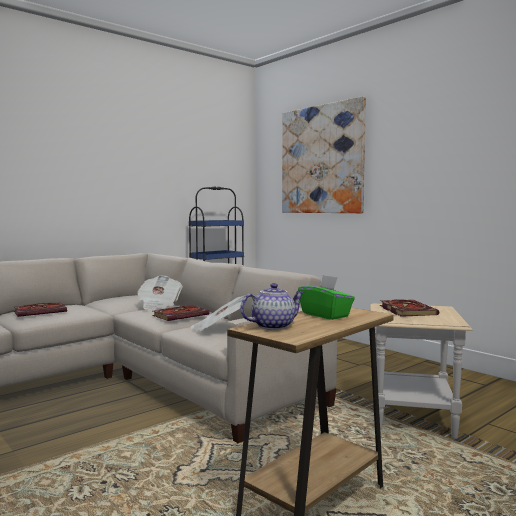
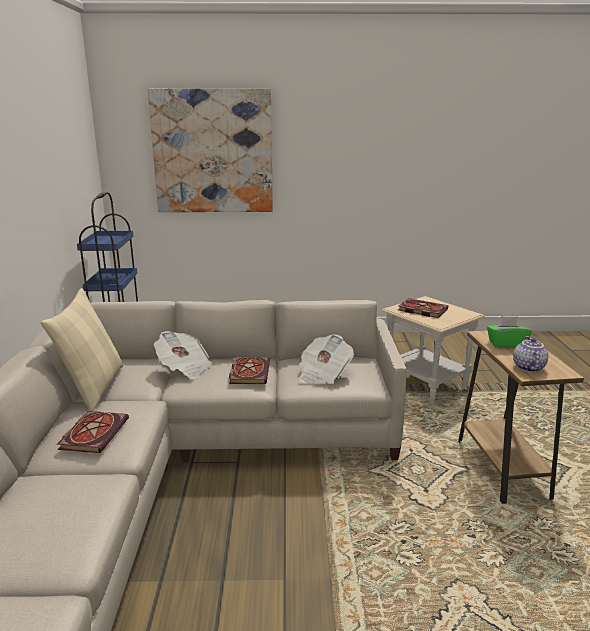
camera: 50 degrees left, 15 degrees up
(101, 300) = (94, 387): none -> beige pillow

